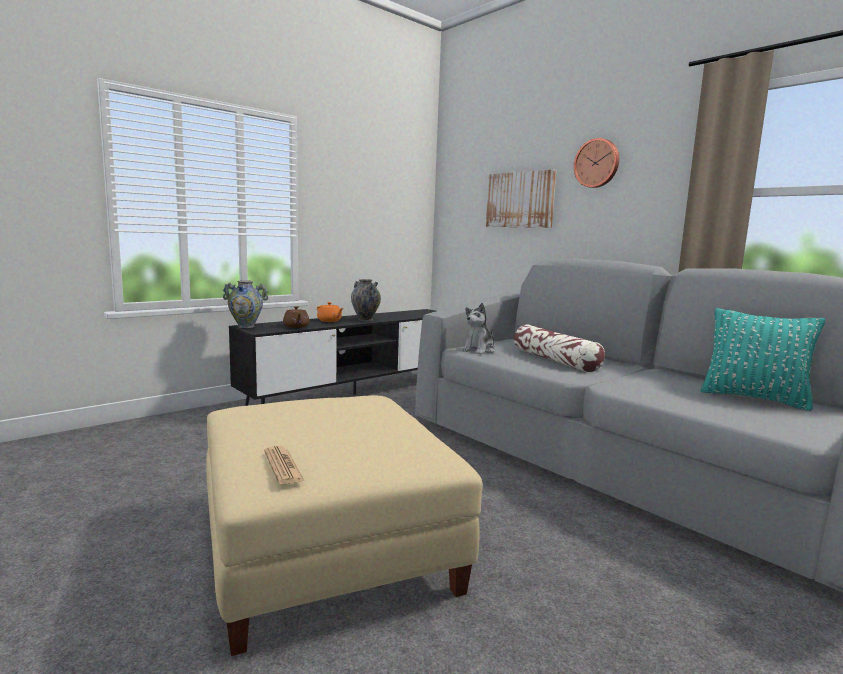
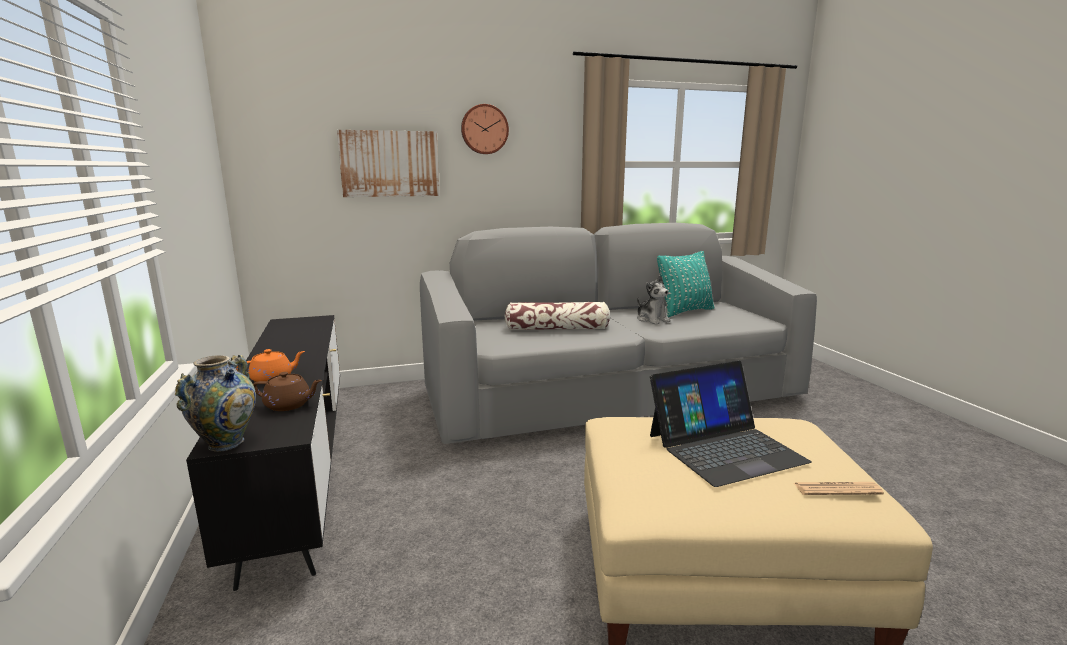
camera: 65 degrees left, 5 degrees up
(339, 425) = (724, 448): none -> laptop
(365, 320) = (300, 358): vase -> none
(479, 350) = (501, 342): plush toy -> plush toy (652, 319)

